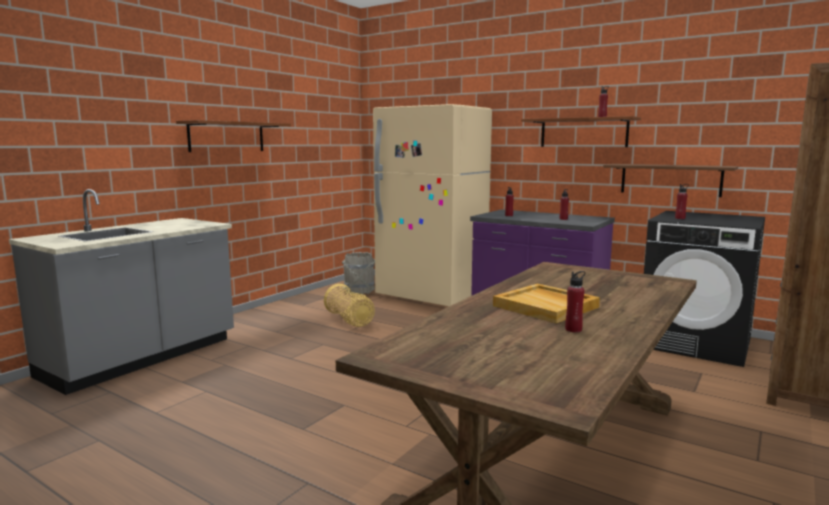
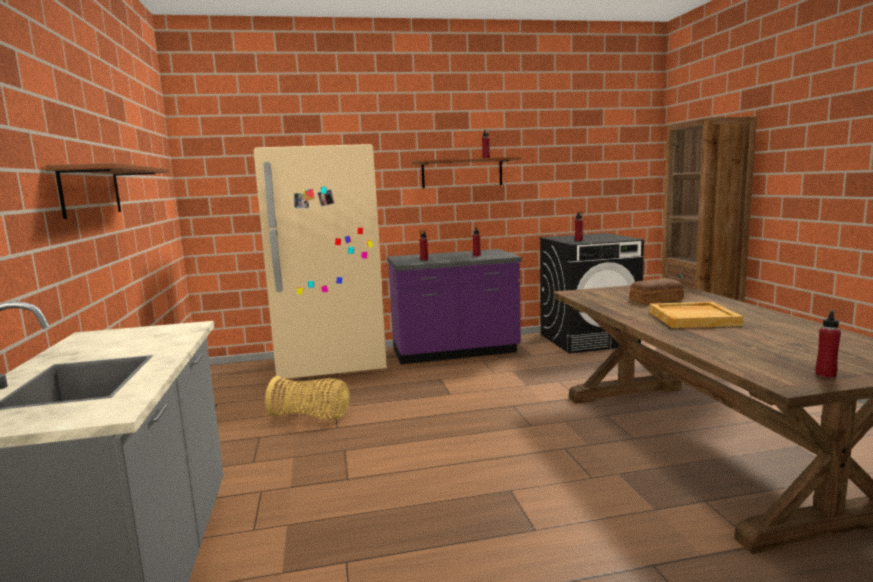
camera: 45 degrees left, 0 degrees up
(359, 291) = (241, 385): grey bucket -> none
(573, 329) = (763, 326): red bottle -> red bottle (825, 374)
(592, 287) = (654, 300): none -> bread
(670, 179) = (537, 210): brown shelf -> none

